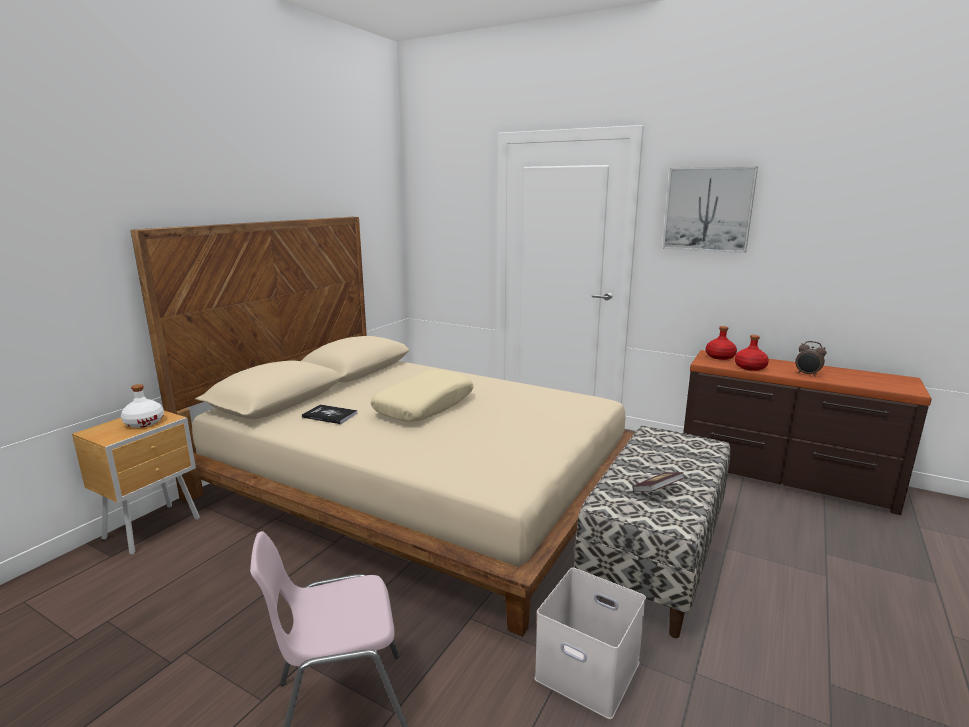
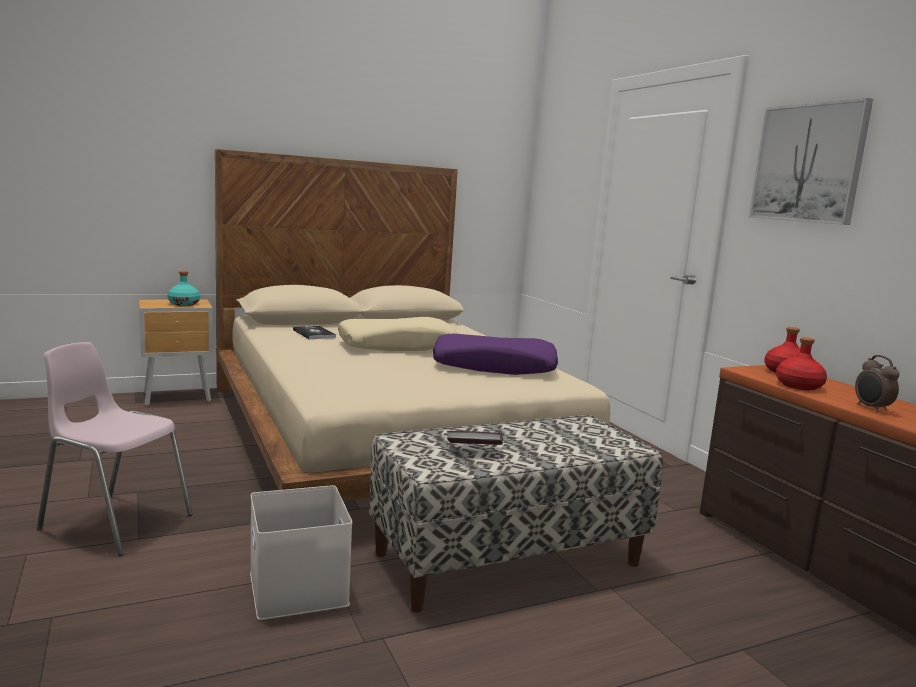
camera: 35 degrees right, 5 degrees down
(144, 422) = (184, 304): white bottle -> turquoise bottle
(527, 403) = (494, 367): none -> purple pillow

